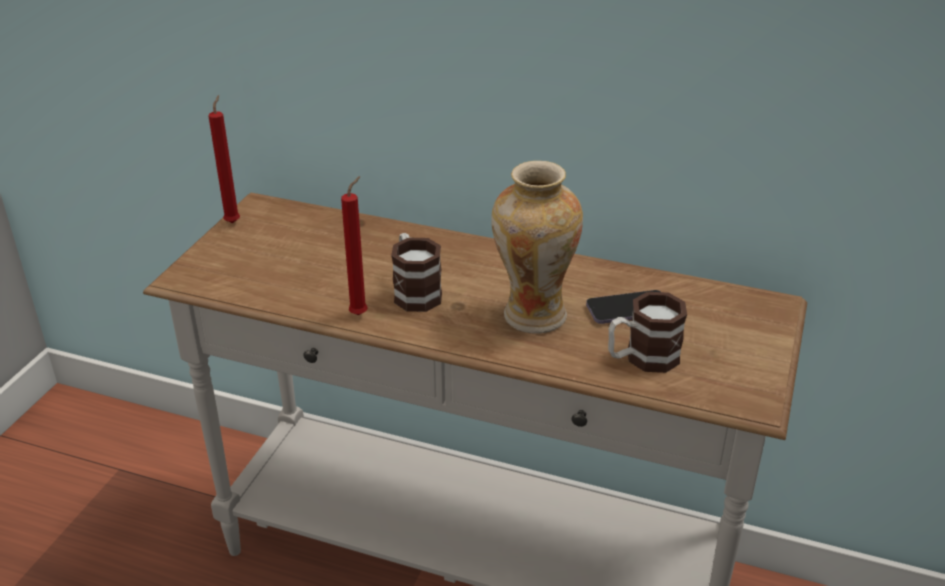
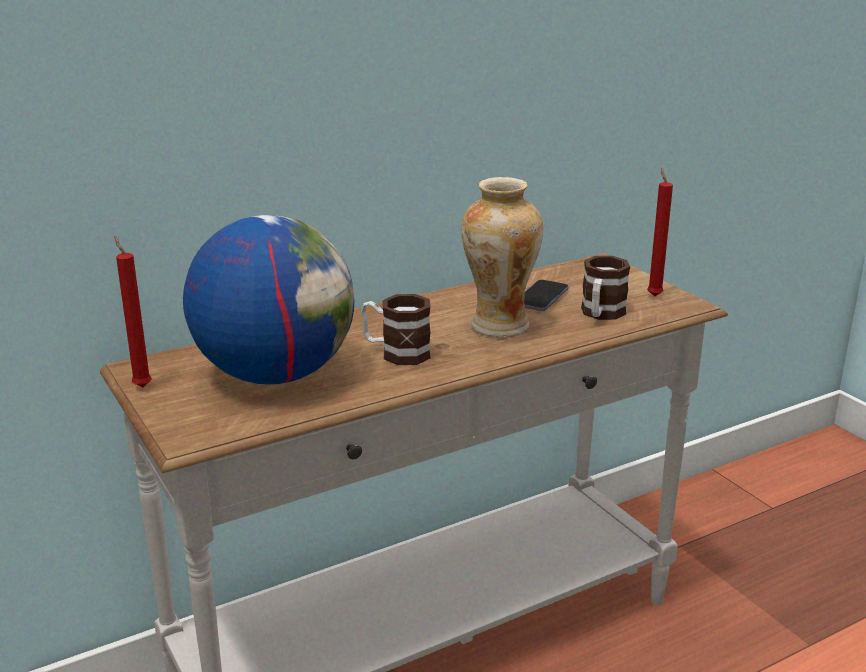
camera: 50 degrees left, 10 degrees down
(312, 260) = (275, 374): none -> globe
(361, 313) = (390, 382): red candle -> red candle (653, 295)

